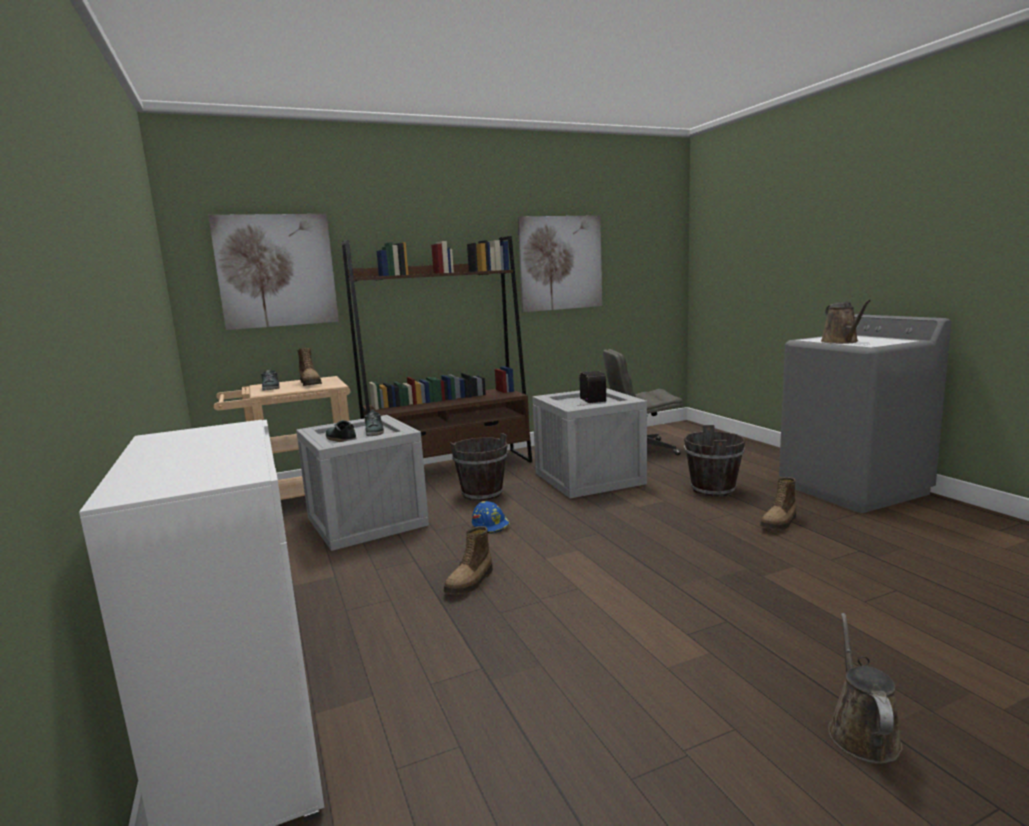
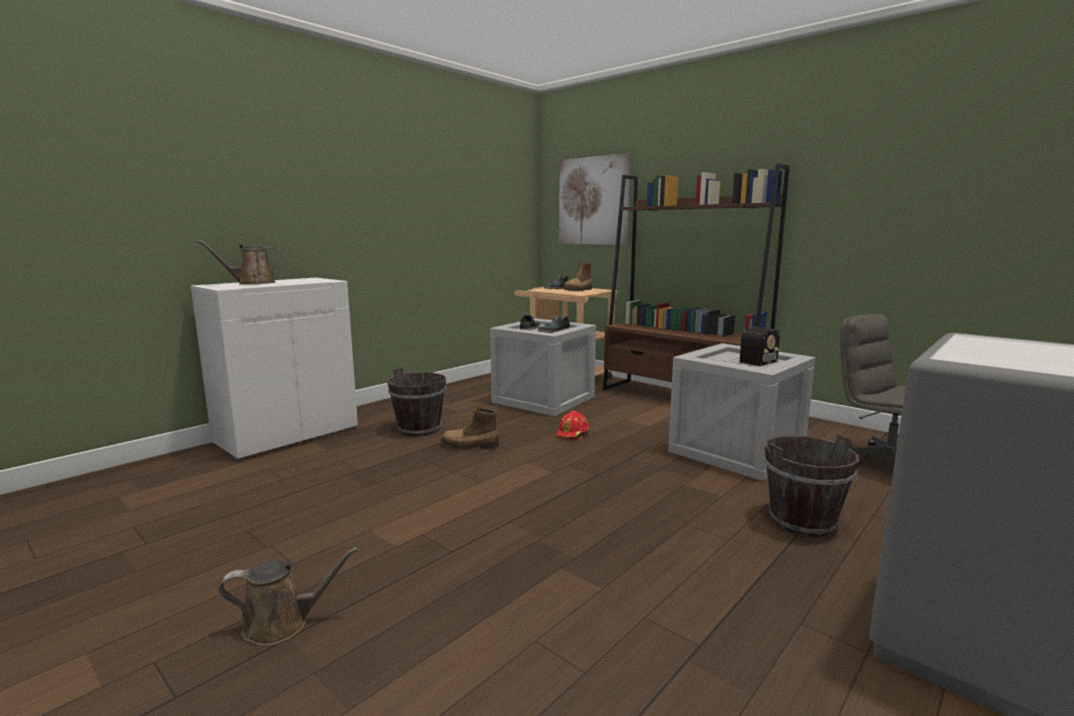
camera: 65 degrees right, 0 degrees up
(482, 494) = (636, 419): brown bucket -> brown bucket (419, 429)
(491, 525) = (573, 434): blue hard hat -> red hard hat
(560, 263) = (875, 195): picture -> none
(779, 523) = (735, 575): boot -> none
(841, 342) = (977, 348): brown watering can -> brown watering can (252, 283)

